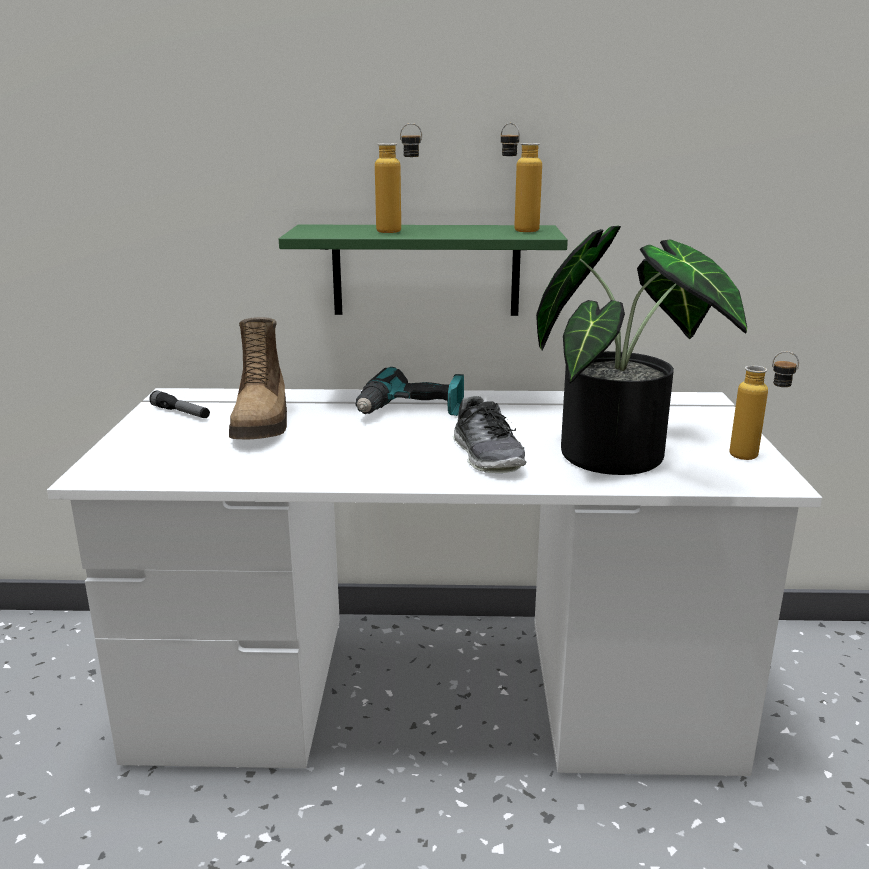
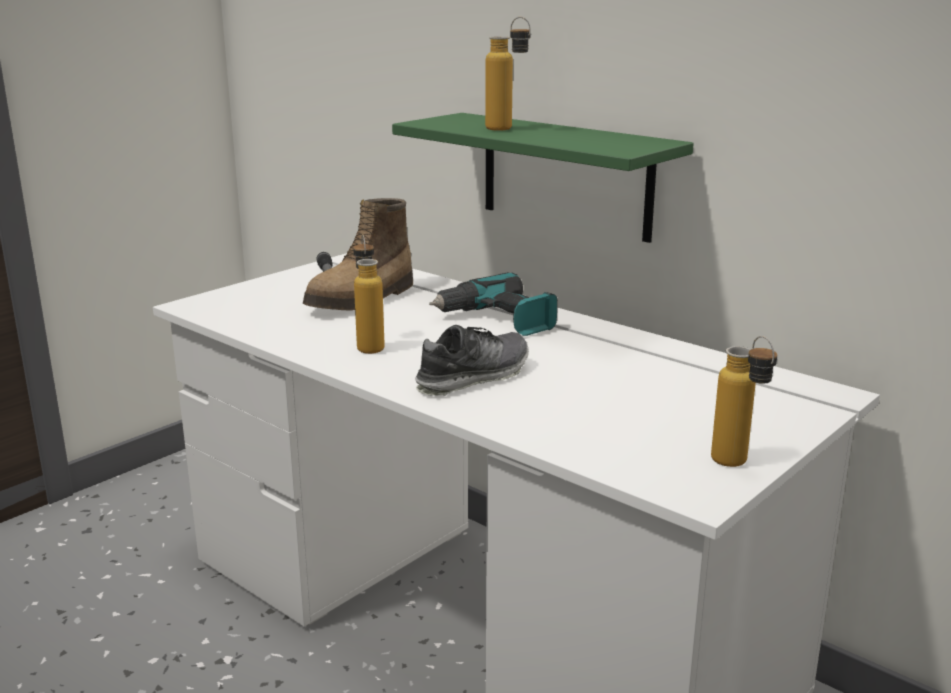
camera: 40 degrees right, 0 degrees up
(487, 456) = (474, 377): shoe -> shoe turned 150 degrees counterclockwise
(517, 230) = (622, 142): bottle -> bottle (369, 345)
(624, 455) = (599, 417): potted plant -> none

